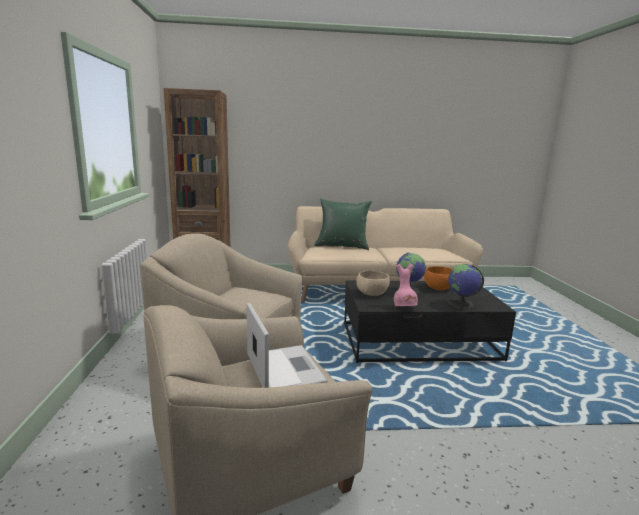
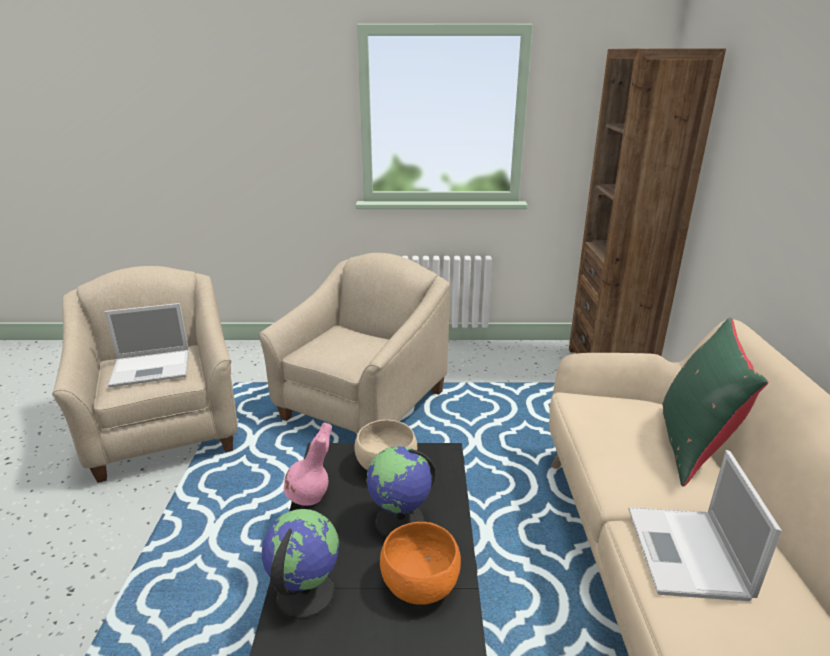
camera: 95 degrees right, 10 degrees up
(403, 253) = (688, 554): none -> laptop

